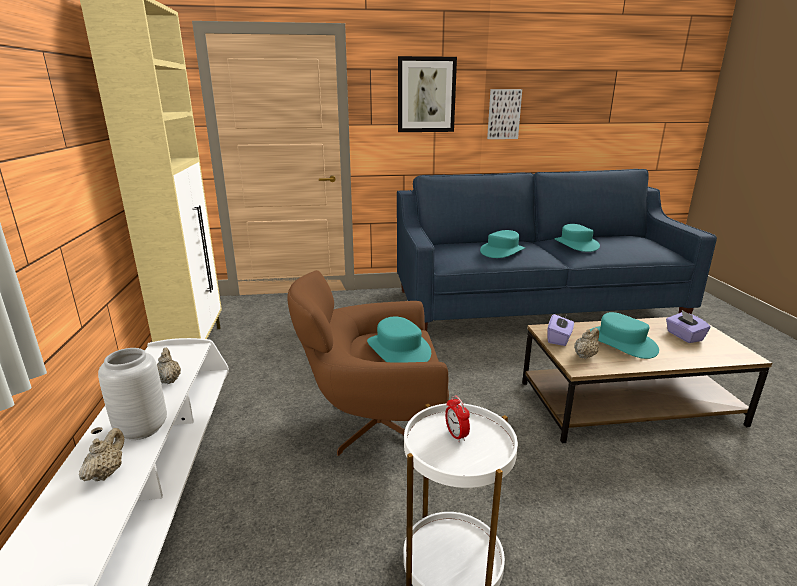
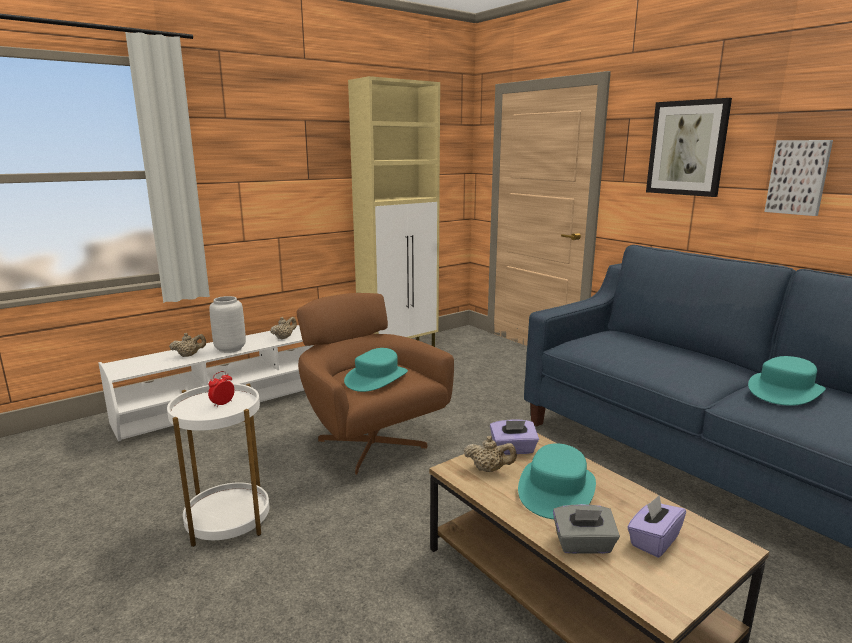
camera: 60 degrees right, 5 degrees down
(502, 251) = (653, 358): turquoise hat -> none
(687, 355) = (583, 545): none -> grey tissue box

